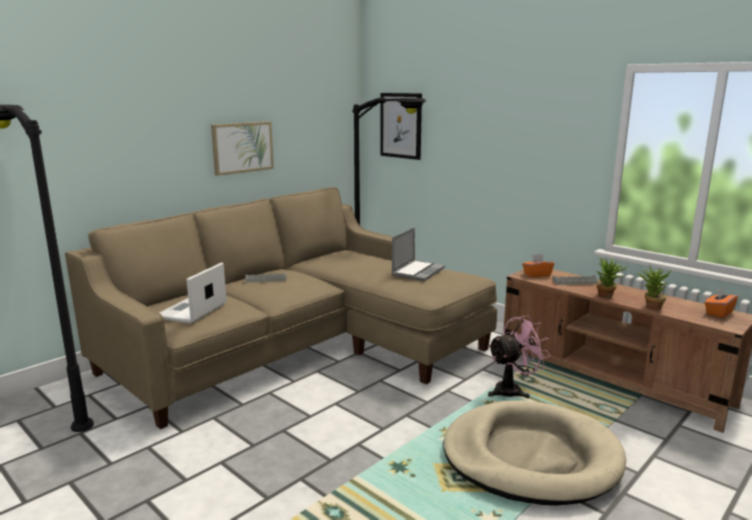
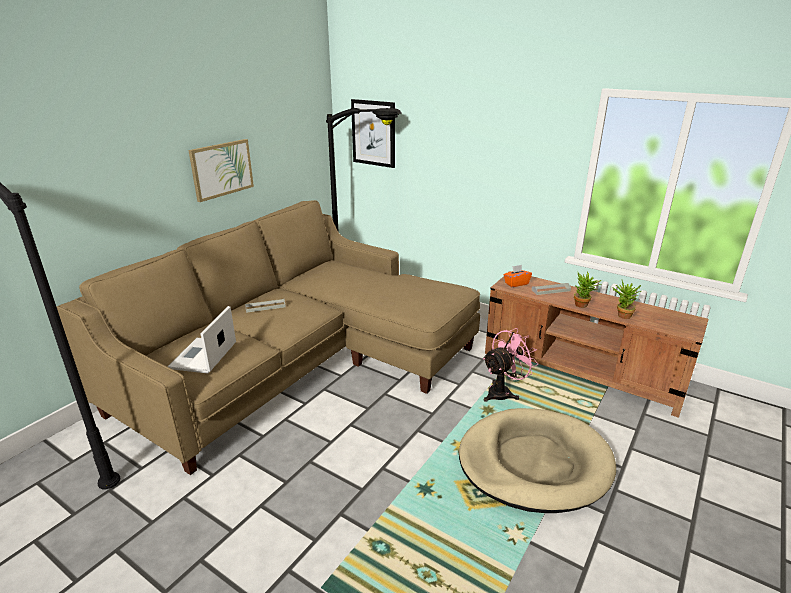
camera: 10 degrees left, 10 degrees up
(417, 271) = (409, 287): laptop -> none
(718, 313) = (677, 318): orange tissue box -> none

